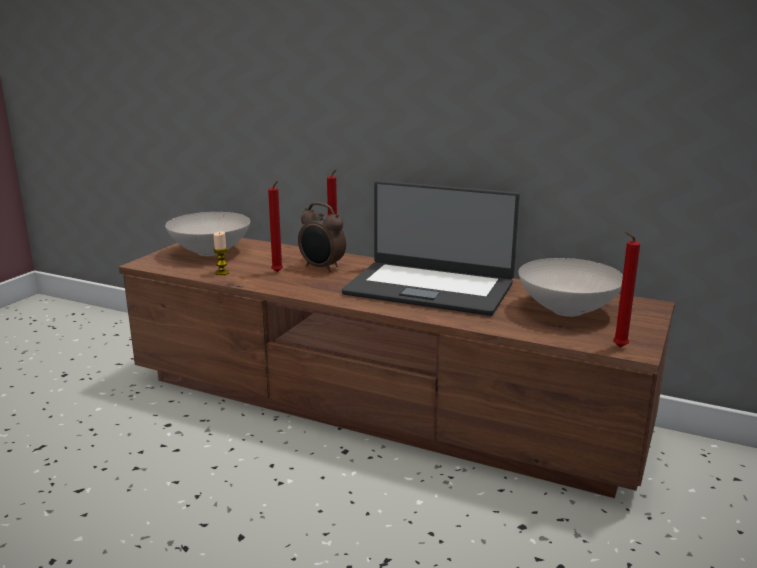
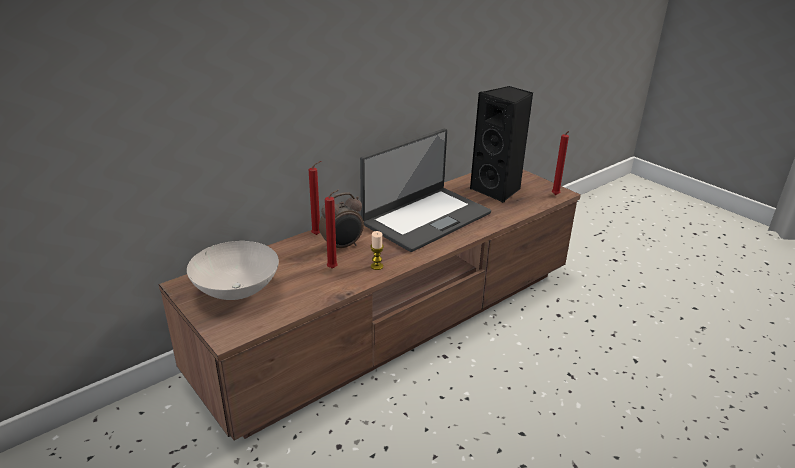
camera: 65 degrees left, 10 degrees up
(222, 272) = (306, 295): candle -> candle (377, 266)
(568, 311) = (498, 190): white bowl -> black speaker

